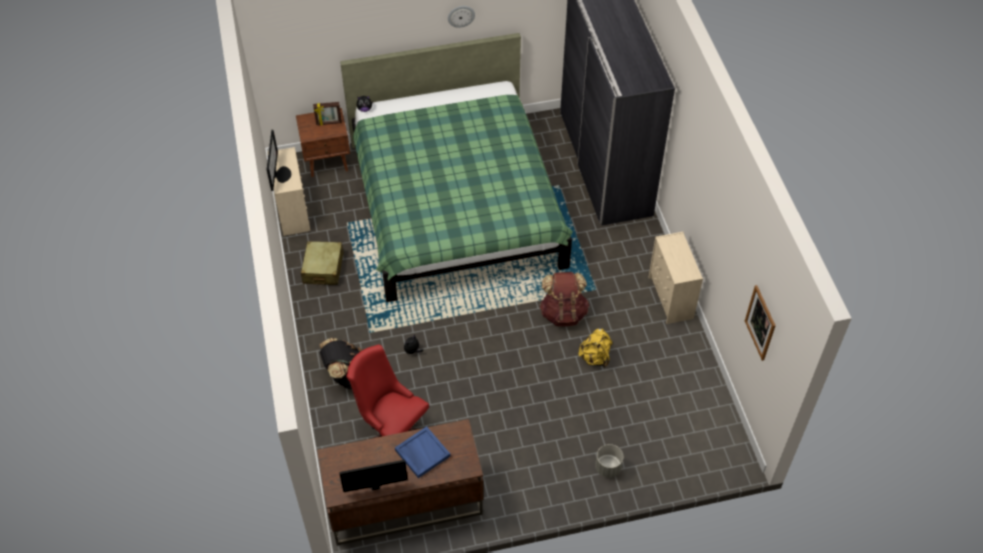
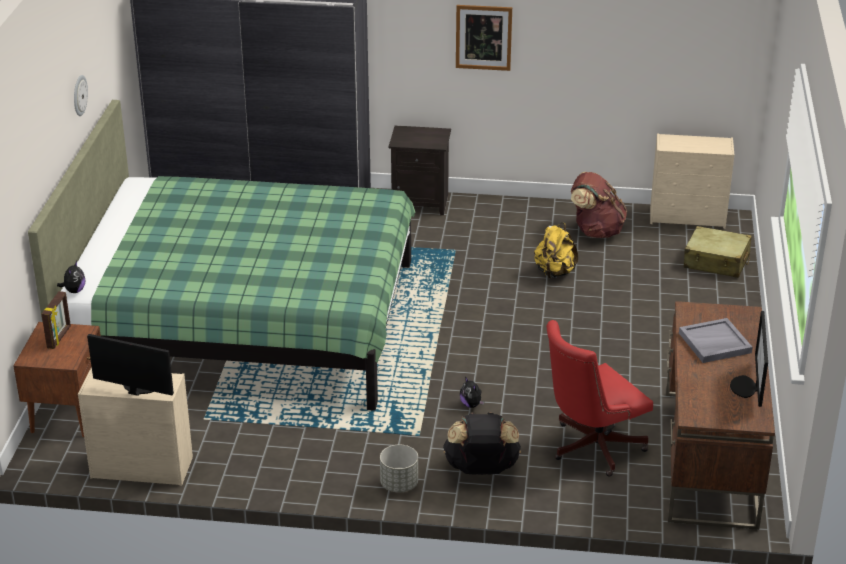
camera: 70 degrees left, 20 degrees down
(323, 268) = (275, 457): beige suitcase -> beige suitcase (716, 262)
(422, 453) = (714, 343): blue tray -> grey tray
(563, 313) = (476, 279): brown backpack -> brown backpack (595, 231)
(608, 468) = (713, 299): grey planter -> grey planter (399, 484)
(651, 250) = (421, 202): none -> black nightstand
(671, 298) = (498, 207): beige dresser -> beige dresser (688, 217)
(760, 322) = (677, 50): picture -> picture (483, 37)

